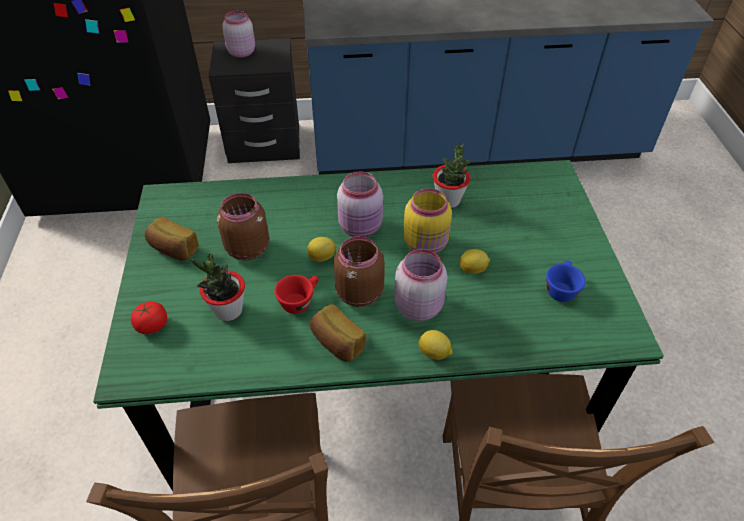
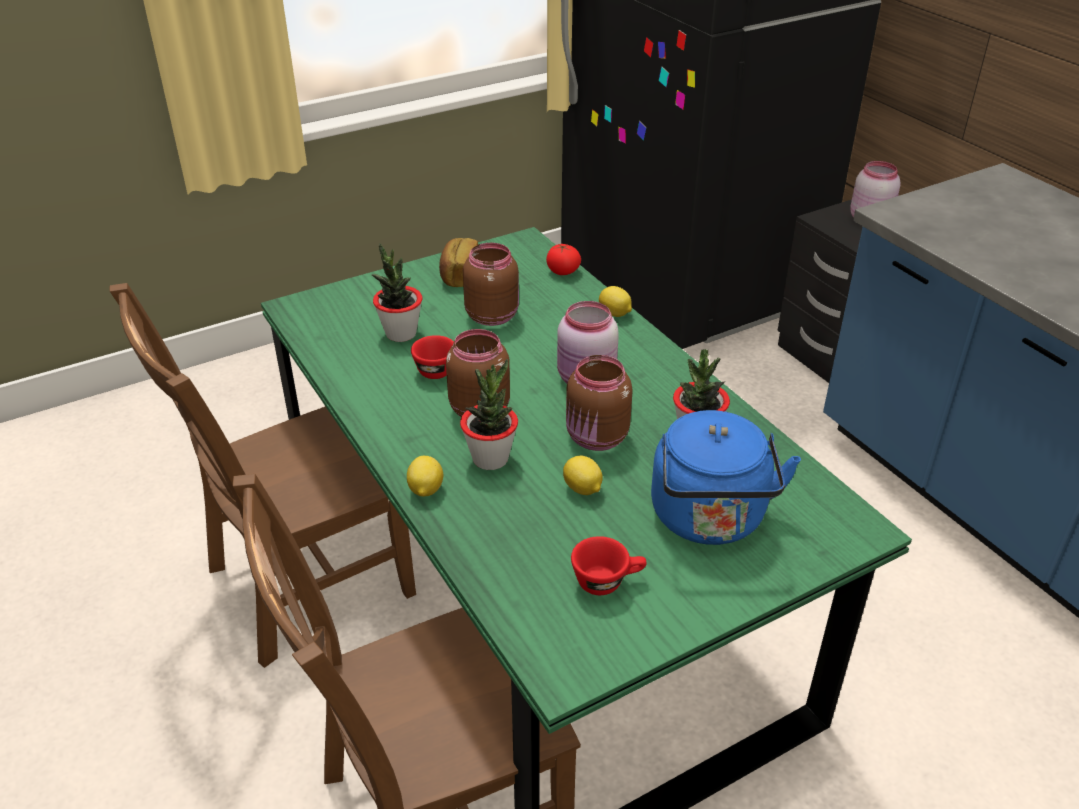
camera: 65 degrees right, 10 degrees down
(152, 326) = (356, 299): tomato -> tomato (563, 271)
(323, 257) = (516, 367): lemon -> lemon (615, 314)
(337, 343) = (399, 415): bread -> none
(418, 305) = (490, 458): pink jar -> potted plant
(426, 245) = (597, 438): yellow jar -> brown jar
(526, 225) = (710, 520): none -> blue kettle
(560, 288) = (607, 581): blue cup -> red cup

